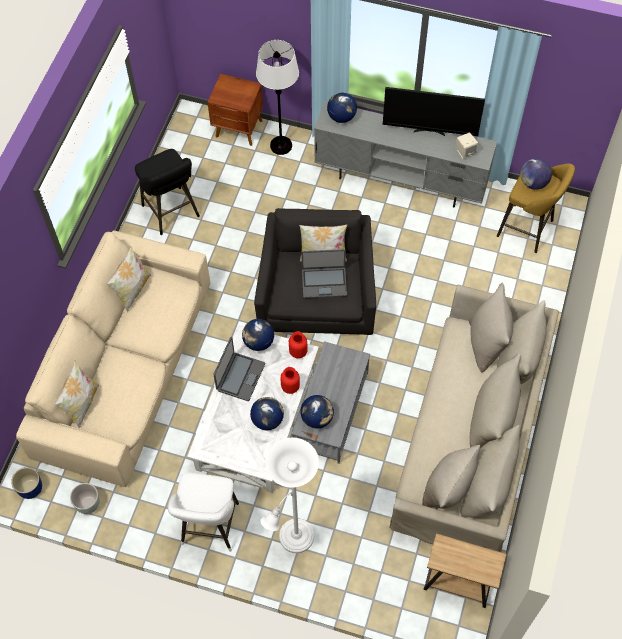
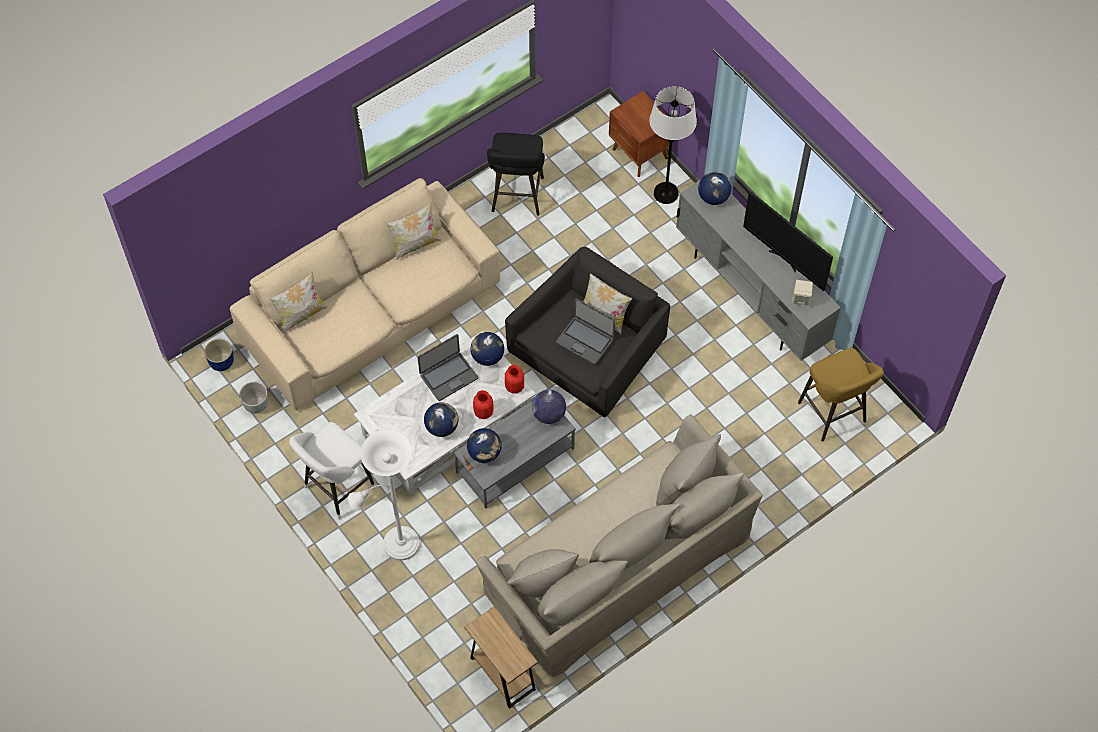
camera: 35 degrees right, 0 degrees up
(533, 183) = (842, 367): globe -> globe (548, 414)

